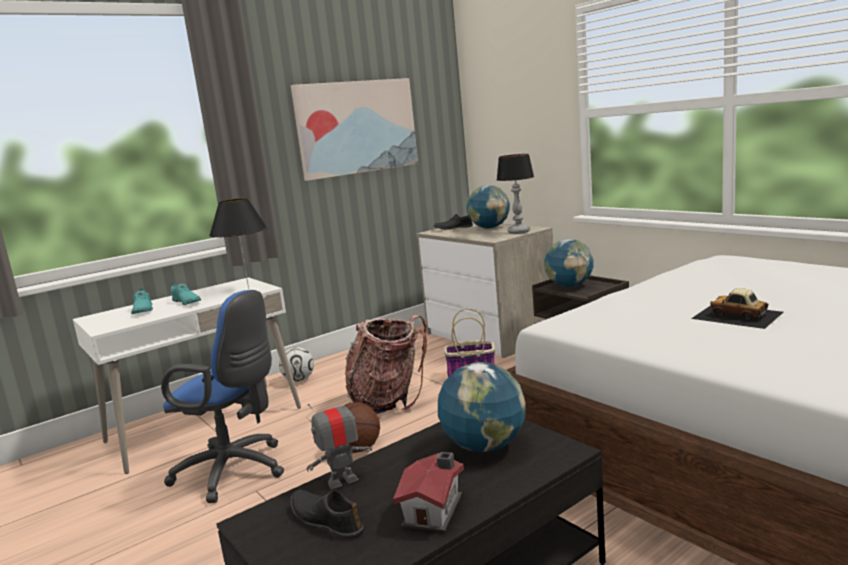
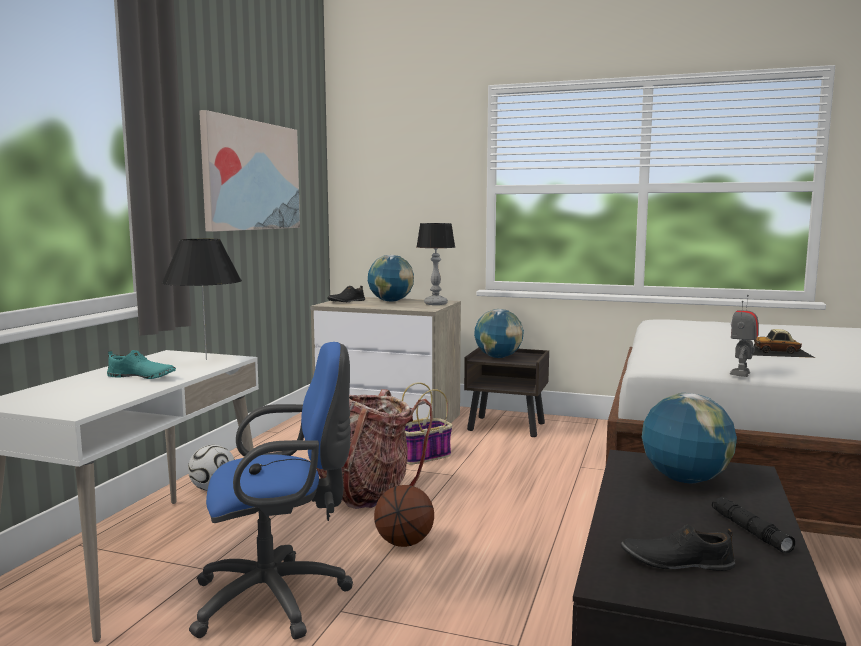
camera: 35 degrees left, 5 degrees down
(142, 310) = (84, 389): turquoise shoe -> none
(342, 481) = (621, 530): toy robot -> toy robot (741, 373)
(435, 510) = (750, 531): toy house -> black flashlight

